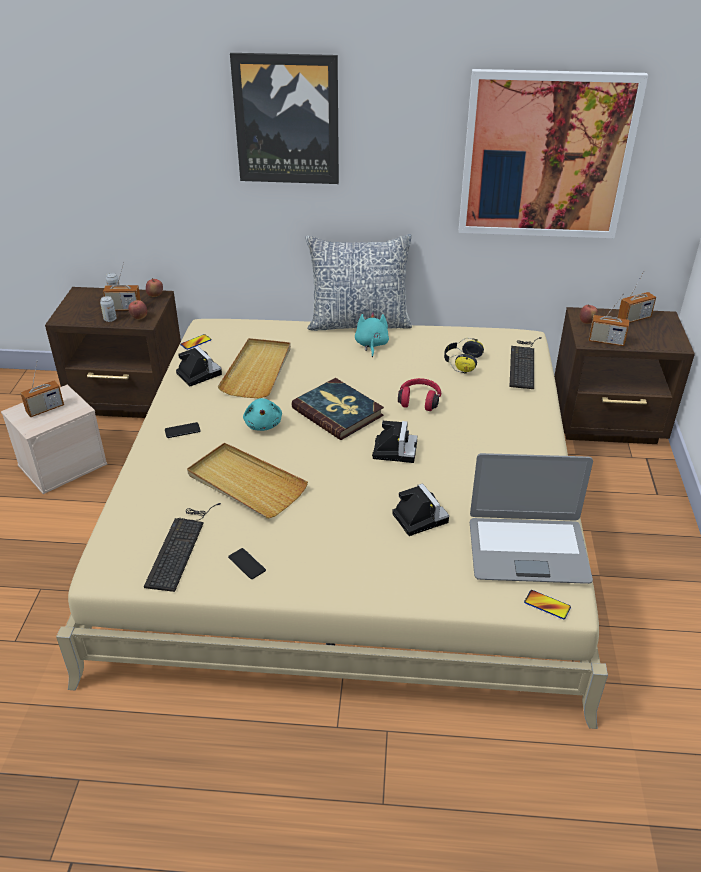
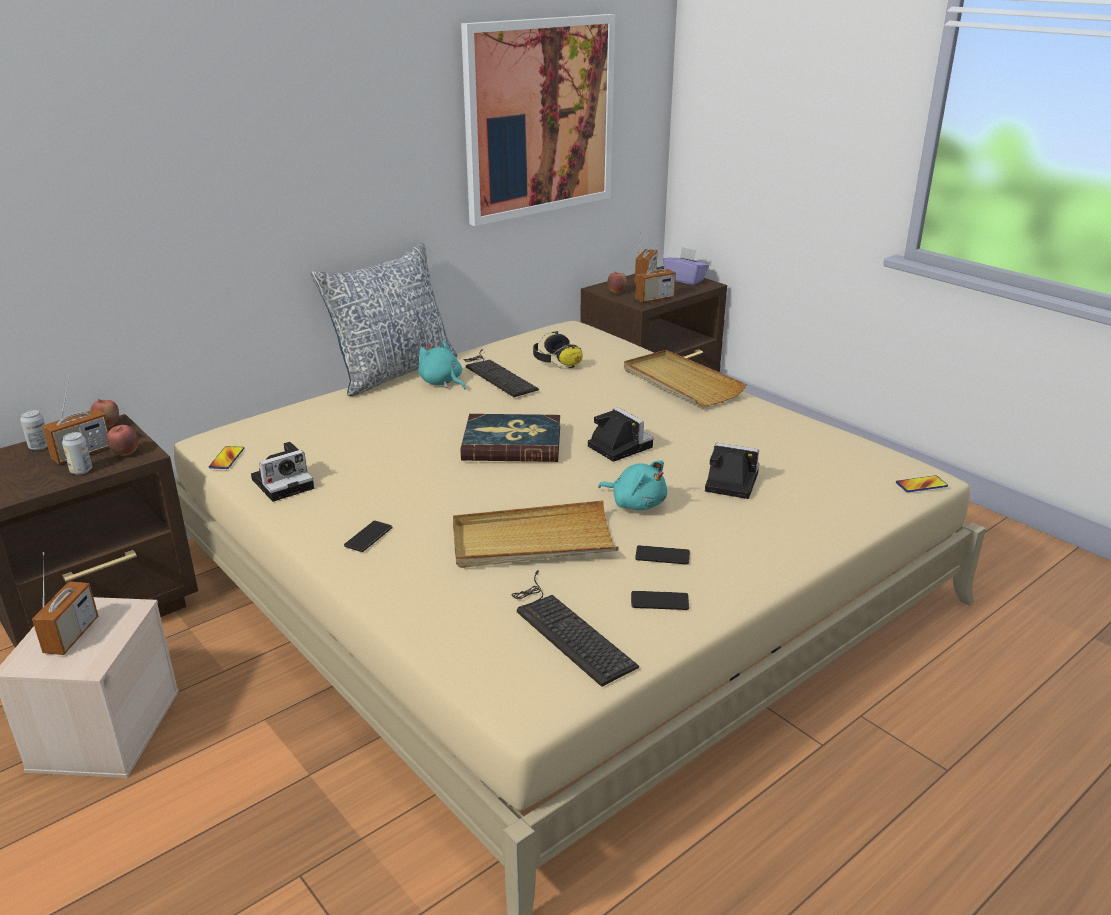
camera: 45 degrees left, 10 degrees down
(197, 373) = (285, 483): camera -> camera turned 135 degrees clockwise
(257, 370) = (357, 450): beige tray -> beige tray (680, 382)
(263, 424) = (454, 487): turquoise plush toy -> turquoise plush toy (636, 503)
(287, 119) = (261, 114): picture -> none
(294, 538) = (662, 556): none -> phone
(419, 400) = (569, 403): red headphones -> none
(523, 362) = (605, 342): keyboard -> keyboard (496, 374)
(527, 550) = (843, 459): laptop -> none
(665, 333) = (685, 280): none -> purple tissue box

